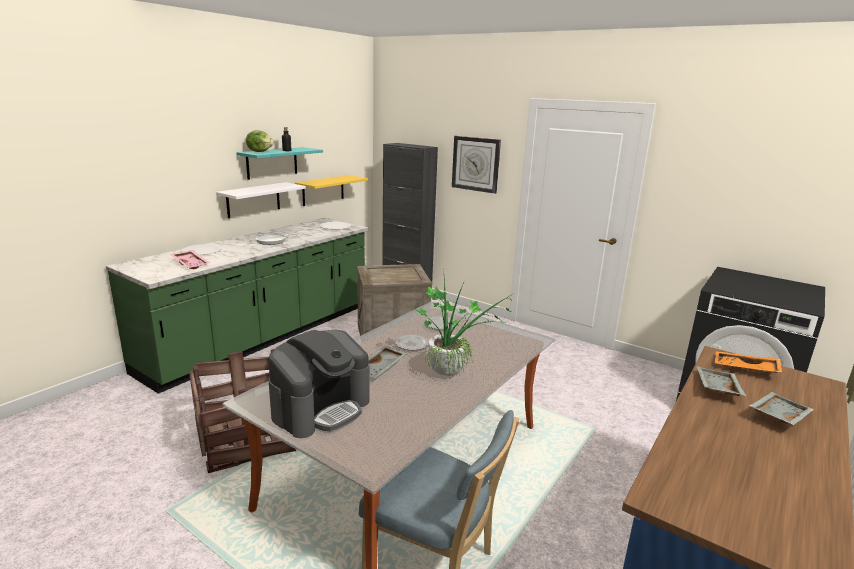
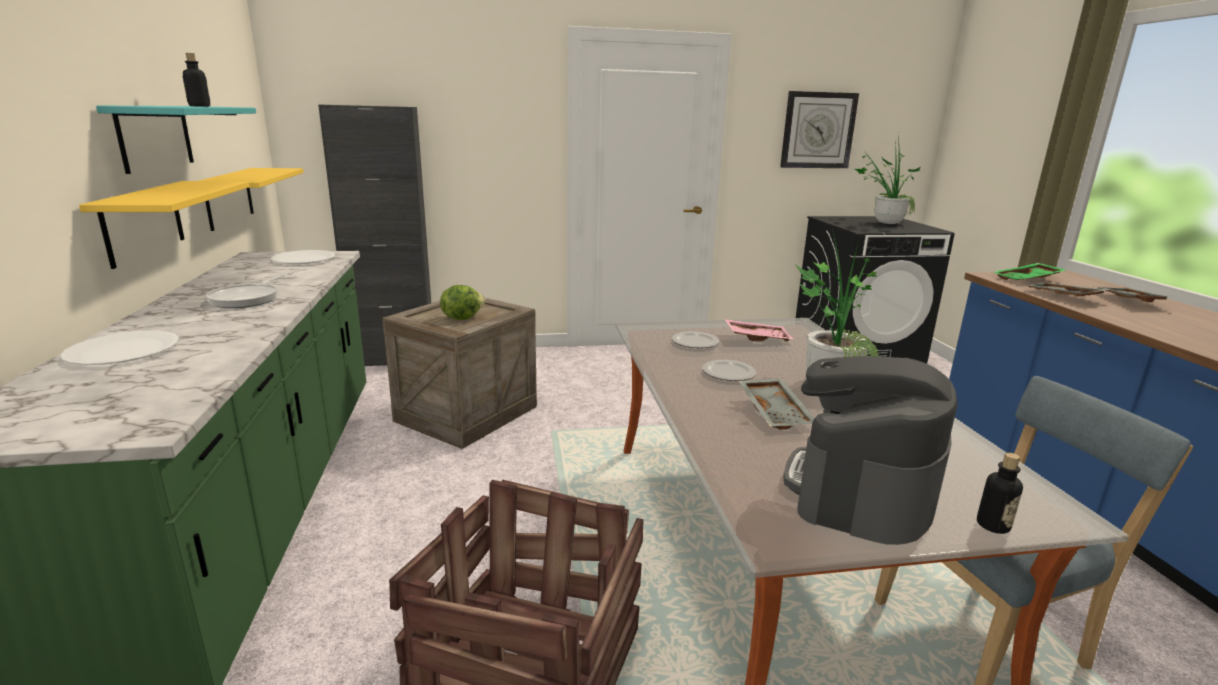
camera: 45 degrees left, 0 degrees up
(191, 264) = (171, 376): pink tray -> pink tray (757, 337)
(253, 200) = (143, 222): white shelf -> yellow shelf
(260, 152) = (155, 105): lettuce -> lettuce (462, 318)
(321, 408) = (860, 490): coffee machine -> coffee machine turned 150 degrees counterclockwise
(329, 448) = (993, 525): none -> bottle
(476, 164) = (489, 129): wall clock -> wall clock (818, 130)
(745, 369) = (1028, 279): orange tray -> green tray
(775, 288) = (882, 222): none -> potted plant

